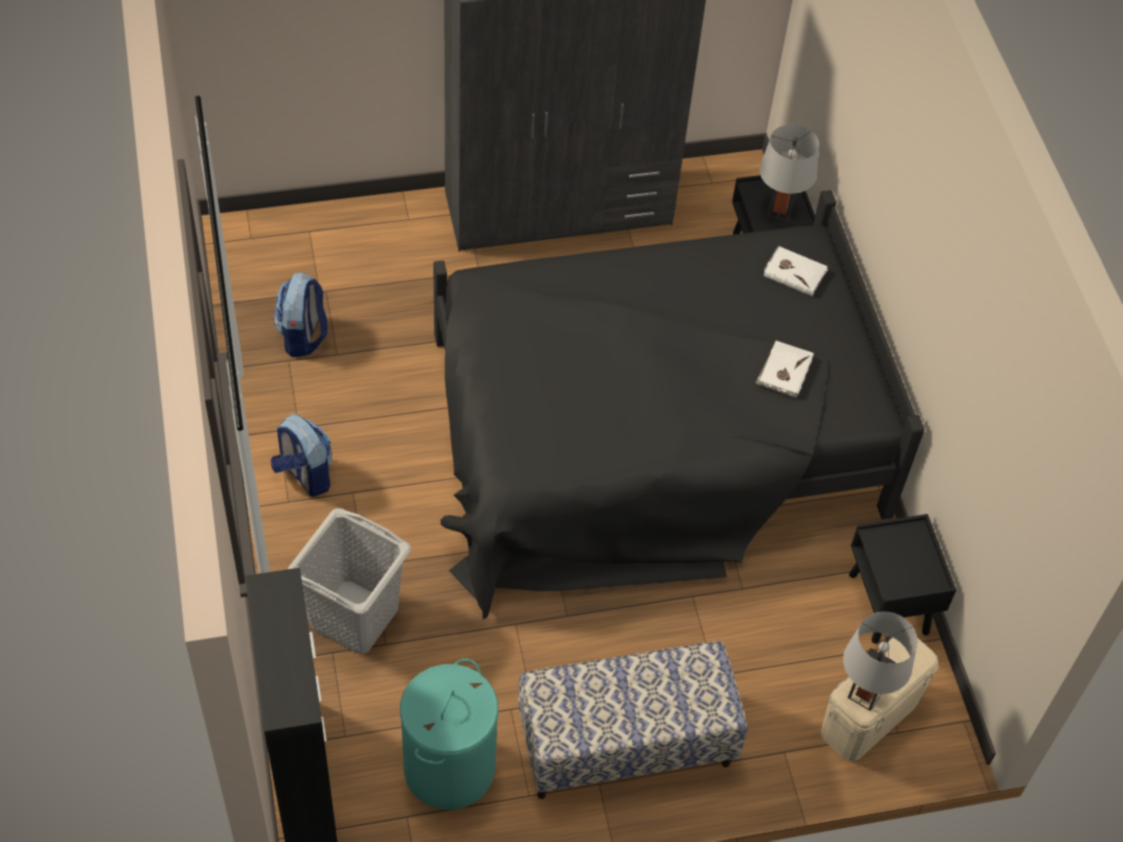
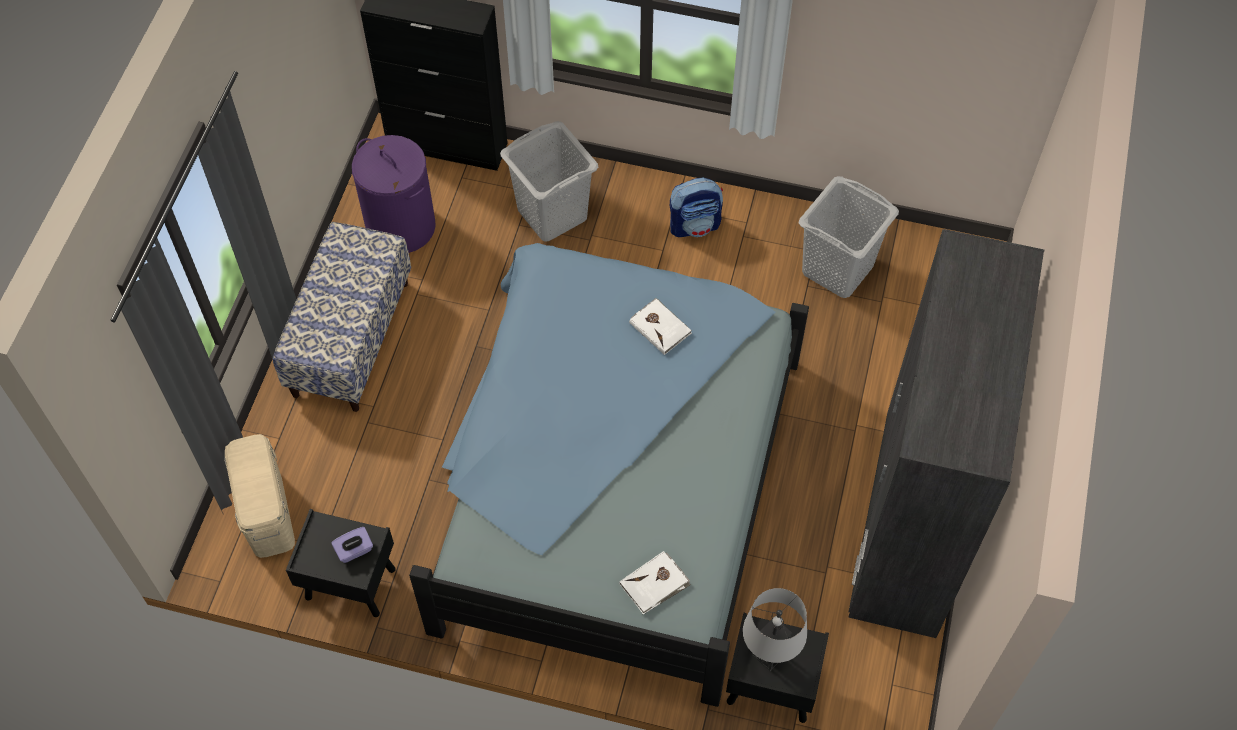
camera: 120 degrees right, 5 degrees up
(303, 336) = (836, 269): backpack -> grey laundry basket
(449, 767) = (401, 226): turquoise laundry basket -> purple laundry basket
(648, 437) = (610, 479): black bed -> blue bed
(784, 371) = (544, 510): white book -> white book (660, 327)
(865, 694) = (248, 455): grey table lamp -> none
(897, 545) = (354, 550): none -> purple tissue box

